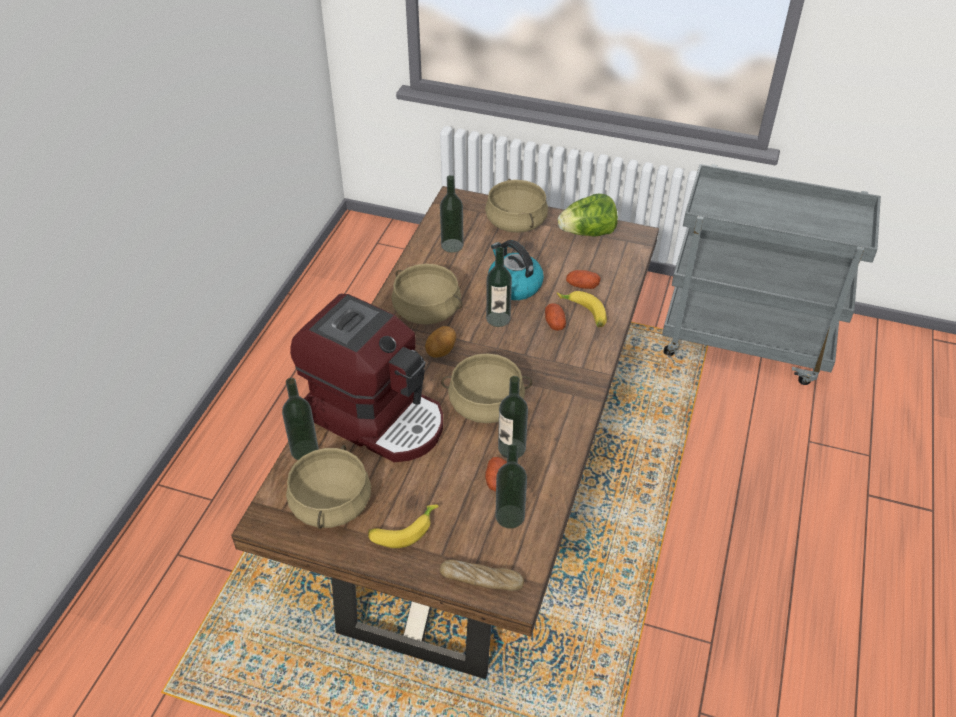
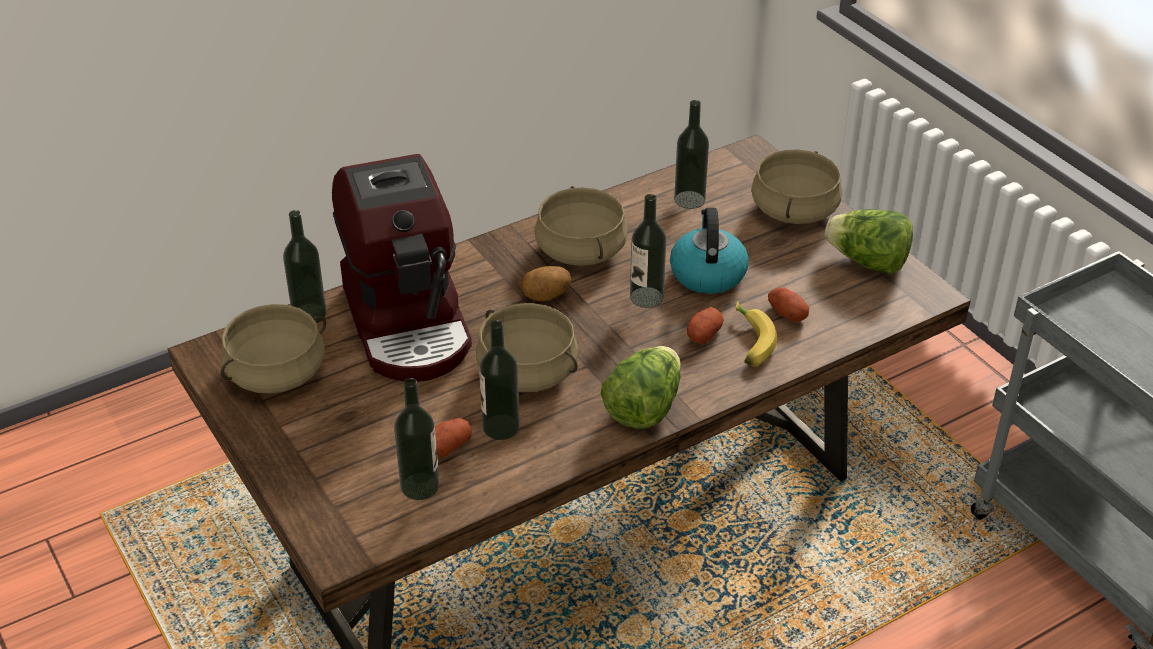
camera: 40 degrees right, 5 degrees down
(403, 530) = (309, 435): banana -> none
(481, 579) = (324, 522): bread -> none
(574, 386) = (644, 408): none -> lettuce

